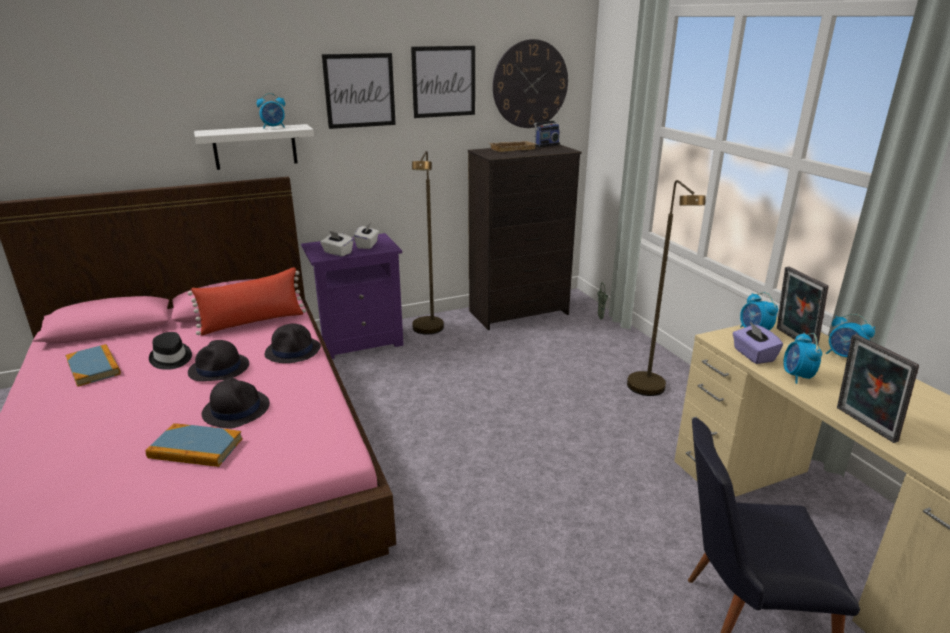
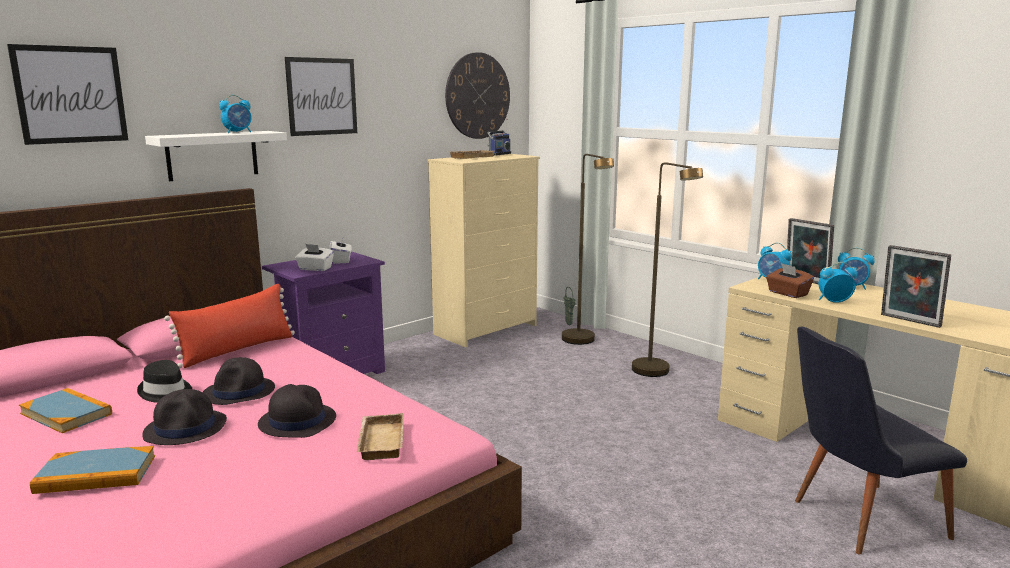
camera: 20 degrees left, 10 degrees down
(195, 448) = (283, 459): book -> book (96, 474)
(278, 446) = (379, 441): none -> beige tray
(293, 351) = (313, 366): black hat -> black hat (186, 428)
(428, 331) = (403, 356): brown floor lamp -> brown floor lamp (583, 342)
(444, 81) = (401, 90): picture -> picture (70, 95)
(520, 313) = (487, 330): black dresser -> beige dresser
(753, 355) = (787, 293): purple tissue box -> brown tissue box
(797, 376) = (833, 301): alarm clock -> alarm clock turned 105 degrees clockwise

